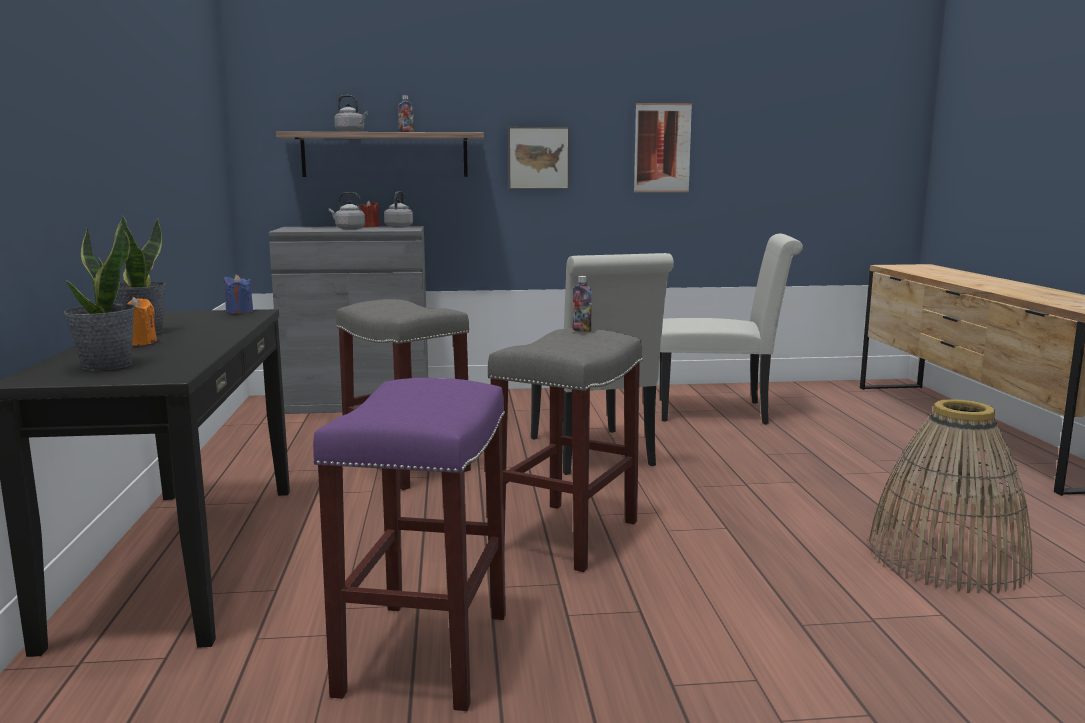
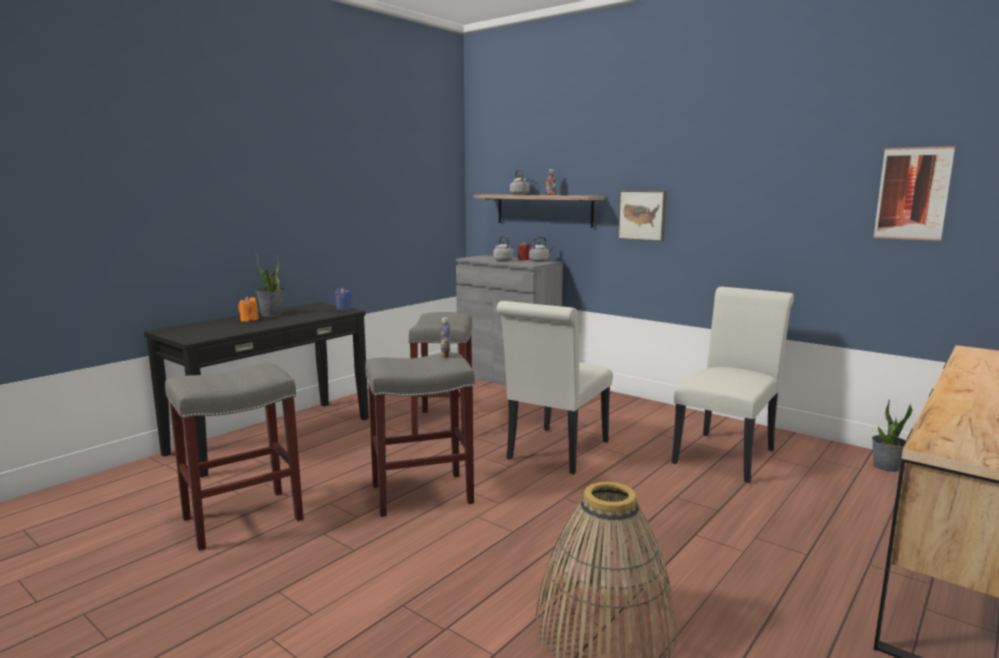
camera: 45 degrees right, 0 degrees up
(106, 365) = (199, 329): potted plant -> potted plant (886, 467)
(424, 651) = (244, 518): purple stool -> grey stool
(662, 148) = (745, 209): picture -> picture (912, 193)
(720, 412) = (727, 454): white chair -> white chair turned 105 degrees counterclockwise

